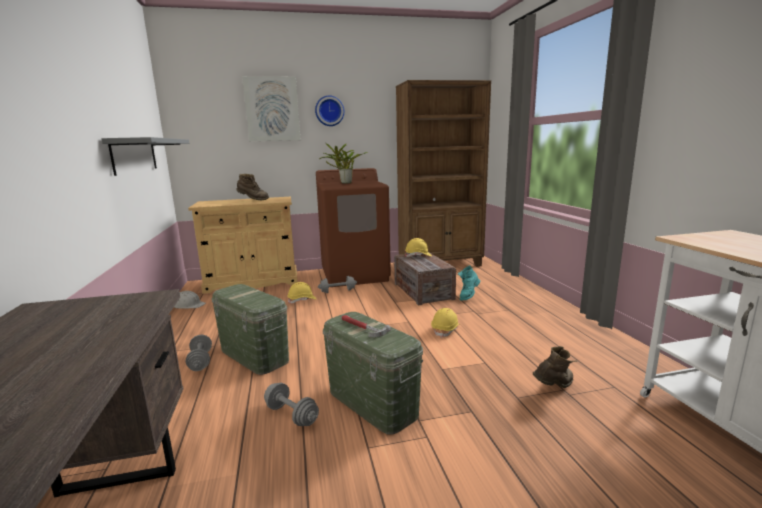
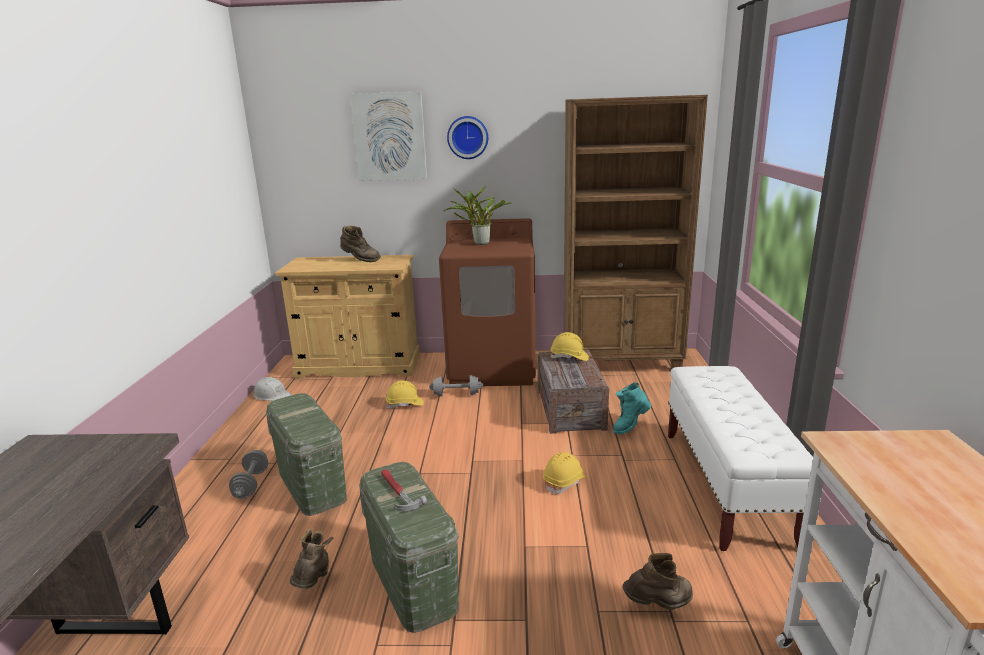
camera: 15 degrees right, 5 degrees up
(135, 155) = (202, 217): grey shelf -> none
(291, 415) = (314, 581): grey dumbbell -> brown boot
(549, 319) = (726, 486): none -> white bench

